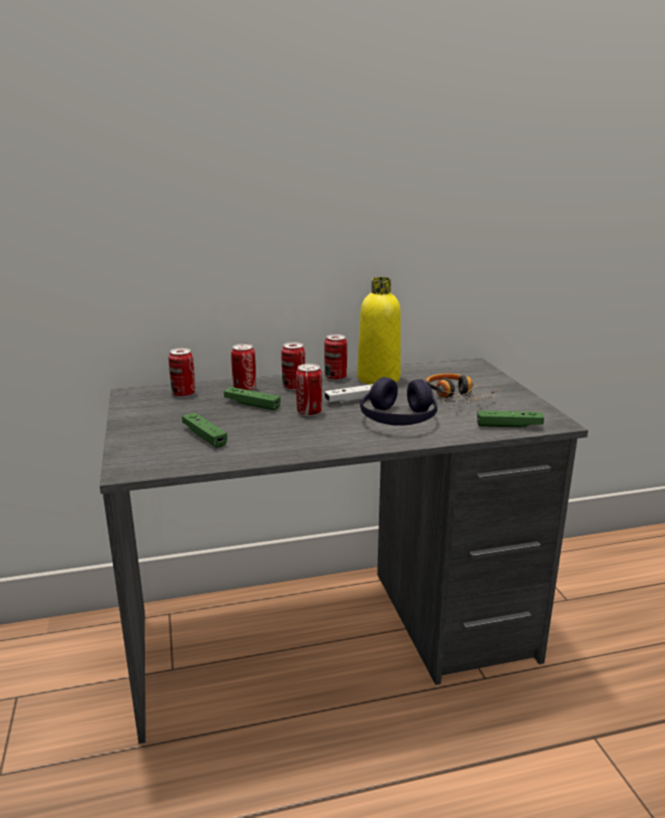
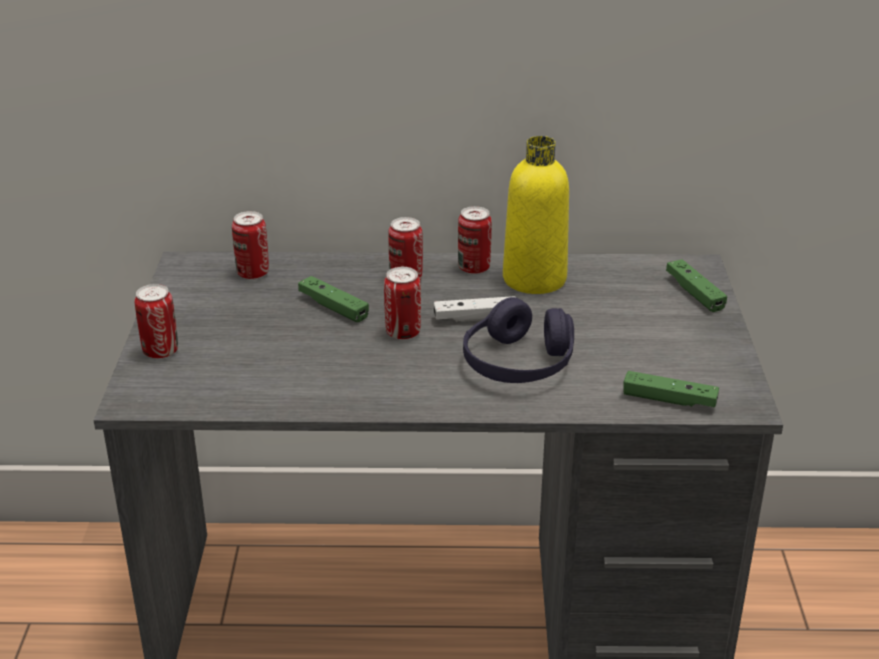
camera: 15 degrees right, 10 degrees up
(204, 436) = (248, 357): green game controller -> green game controller (694, 293)
(244, 389) = (337, 274): can -> can (160, 351)
(456, 397) = (626, 333): headphones -> none

